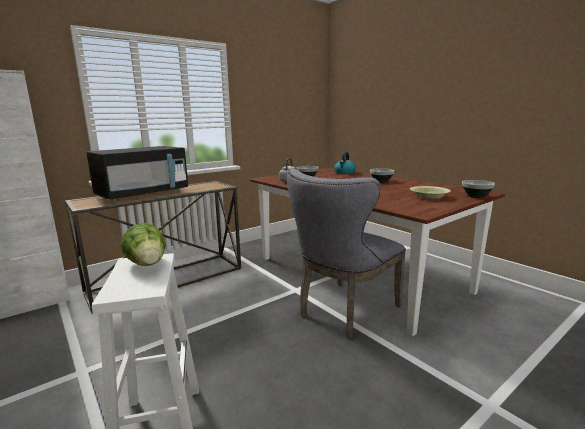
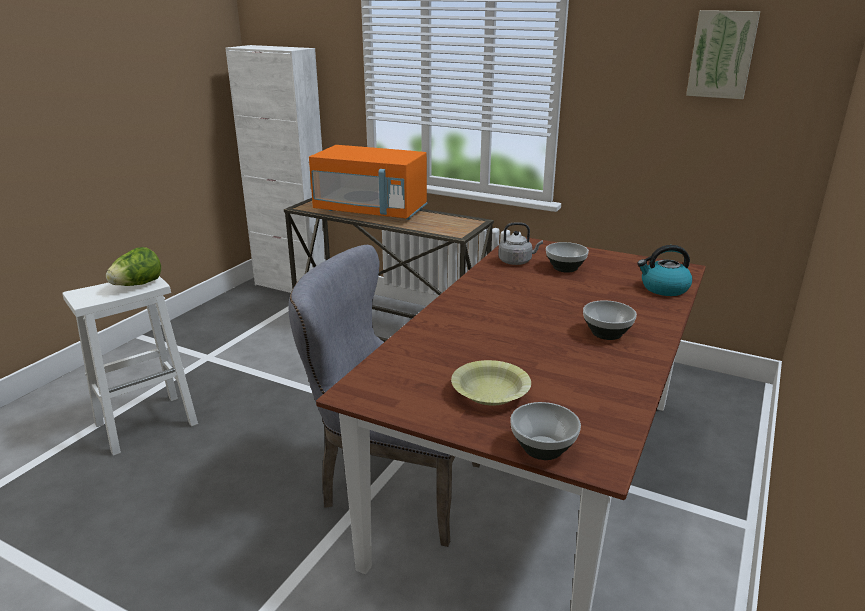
camera: 65 degrees right, 10 degrees up
(143, 194) = (371, 211): black microwave -> orange microwave
(292, 81) = (722, 54): none -> picture

